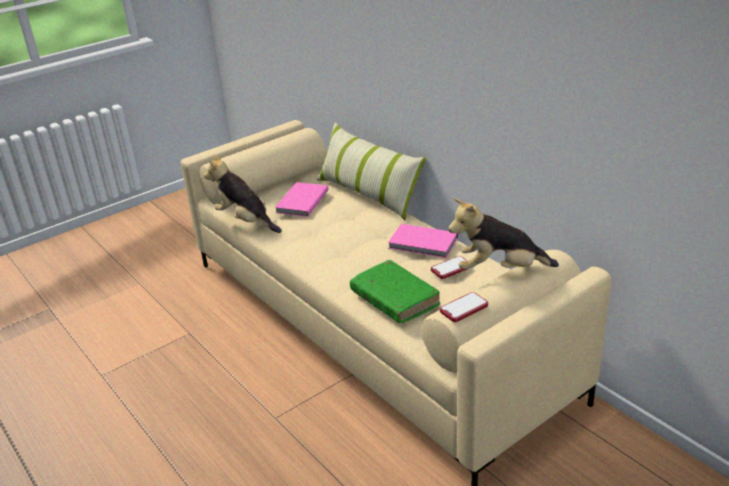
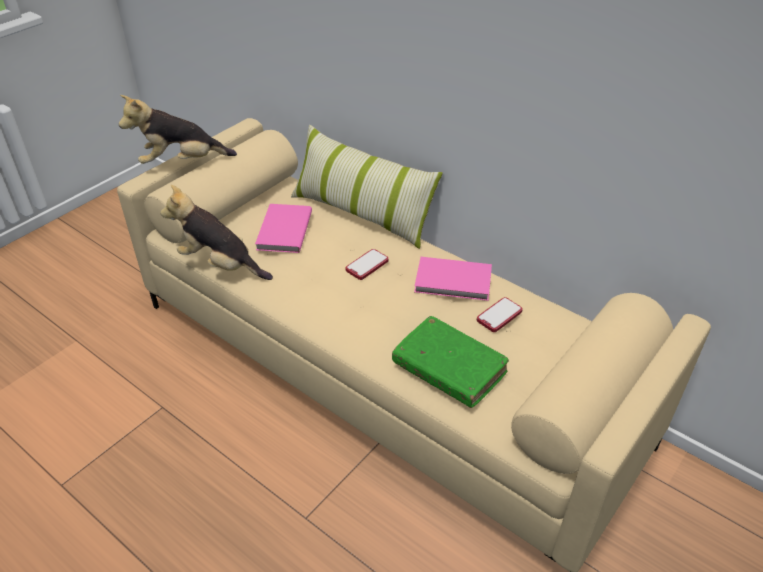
camera: 15 degrees left, 10 degrees up
(464, 308) = (570, 397): phone -> phone (367, 265)
(499, 270) = (587, 331): plush toy -> plush toy (181, 162)

